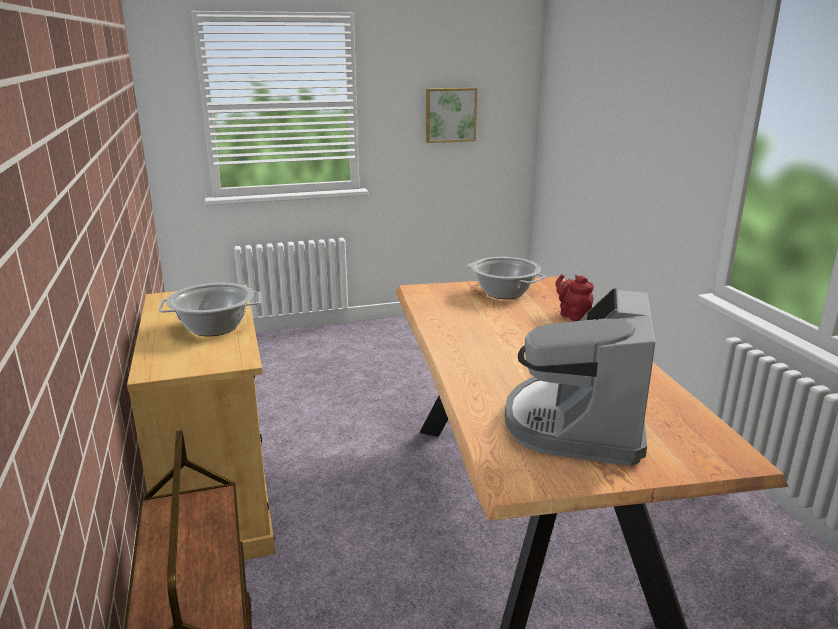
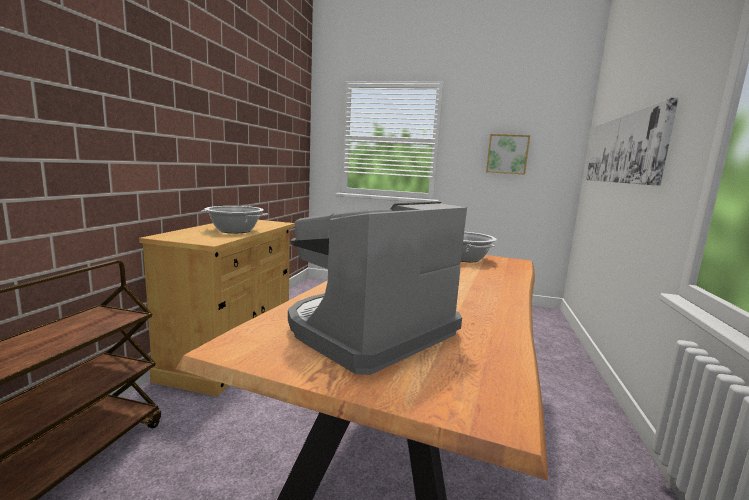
camera: 30 degrees right, 10 degrees down
(572, 315) = (500, 278): red teapot -> none
(611, 123) = (623, 149): none -> picture

